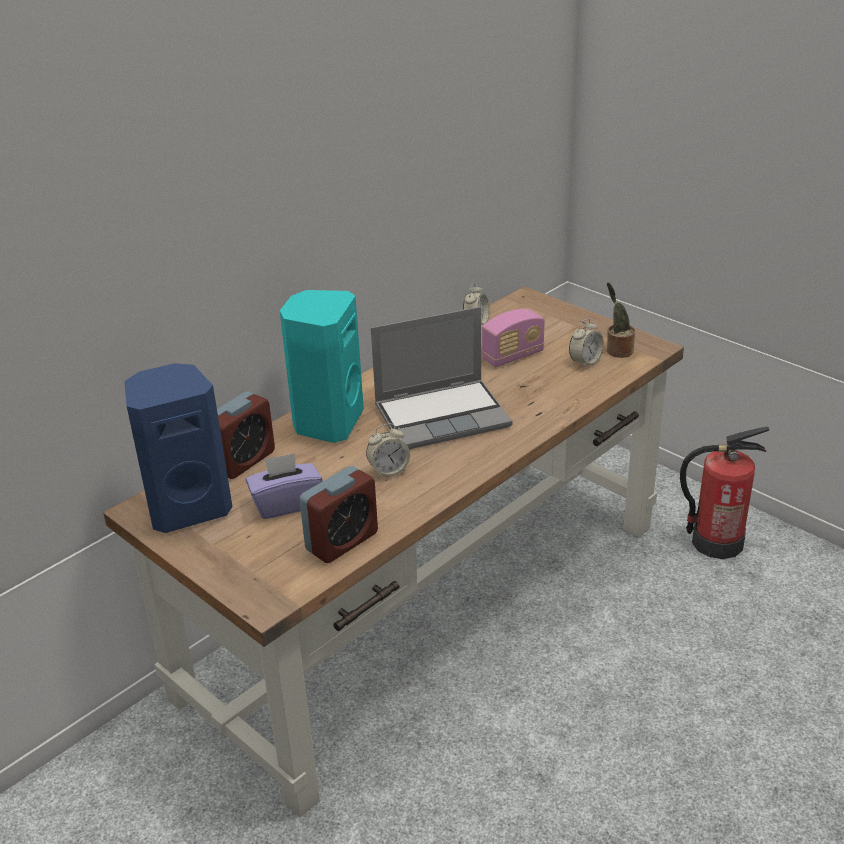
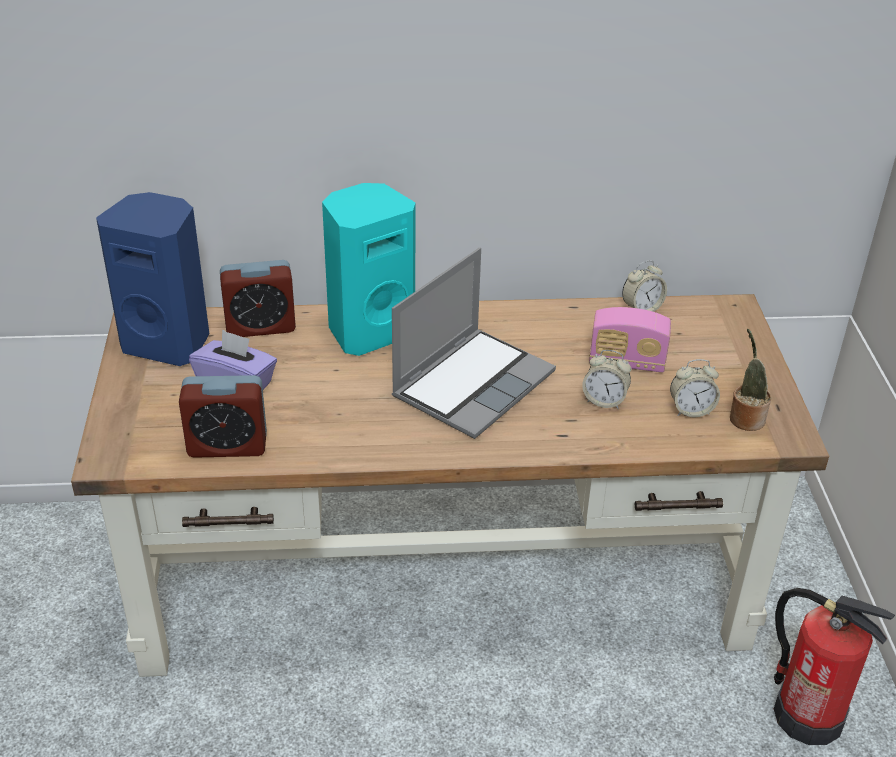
camera: 40 degrees right, 5 degrees up
(388, 471) = (352, 407): alarm clock -> alarm clock (604, 400)
(443, 415) = (473, 383): laptop -> laptop turned 75 degrees counterclockwise

